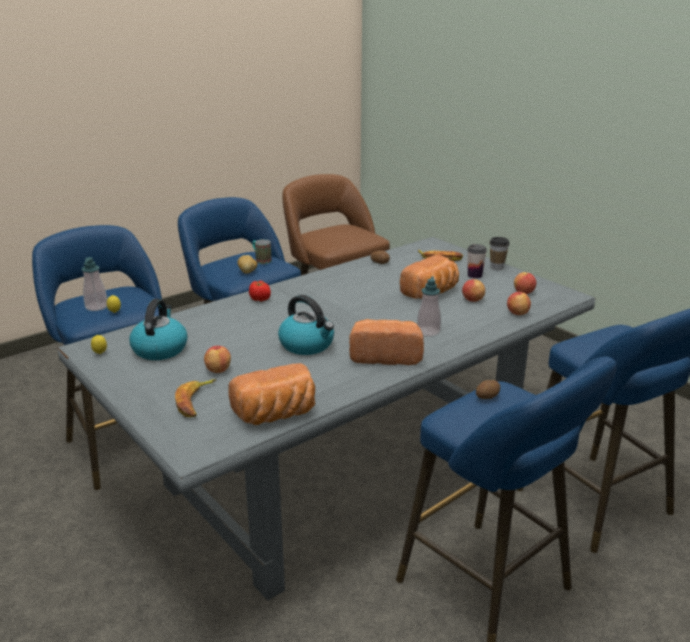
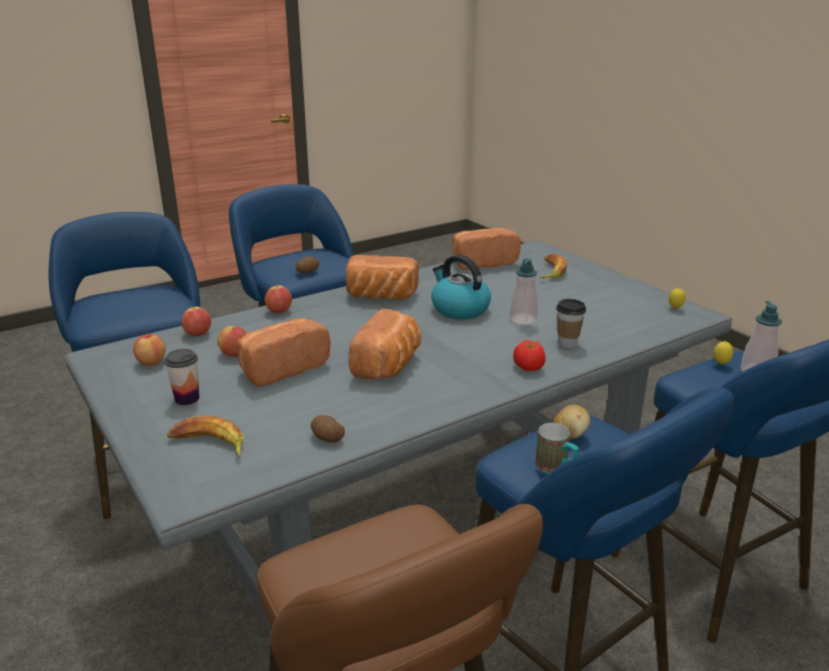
camera: 175 degrees left, 0 degrees up
(160, 349) = (616, 311): kettle -> none
(218, 370) = (543, 291): apple -> apple (279, 311)
(358, 297) = (389, 365): none -> bread
(428, 332) = (323, 317): soap dispenser -> soap dispenser (523, 320)
(497, 267) = (131, 415): cup -> cup (567, 343)

